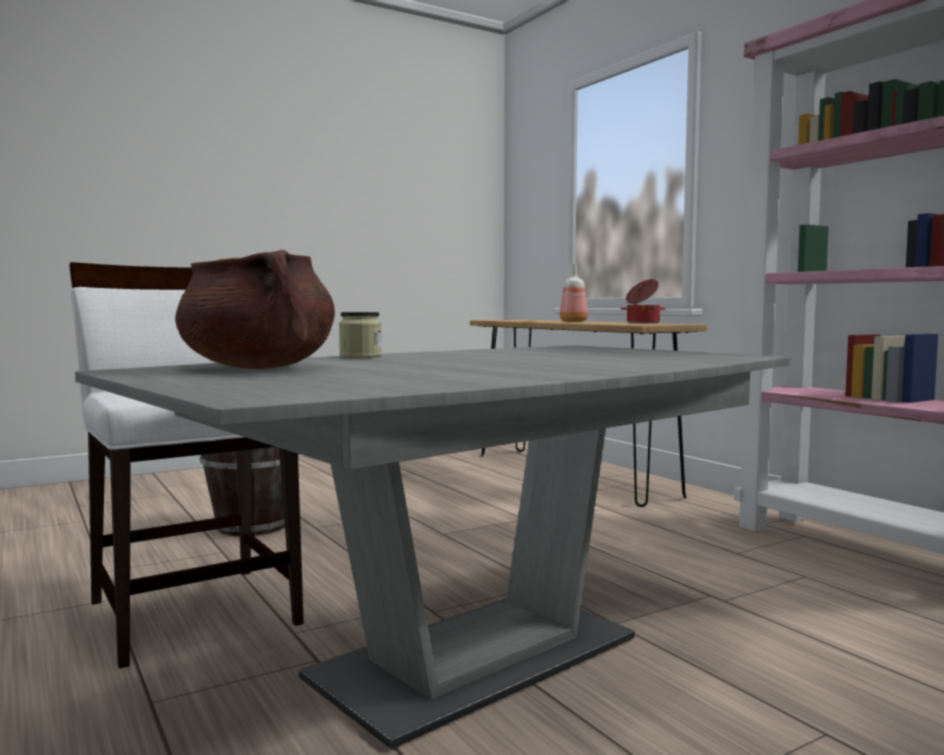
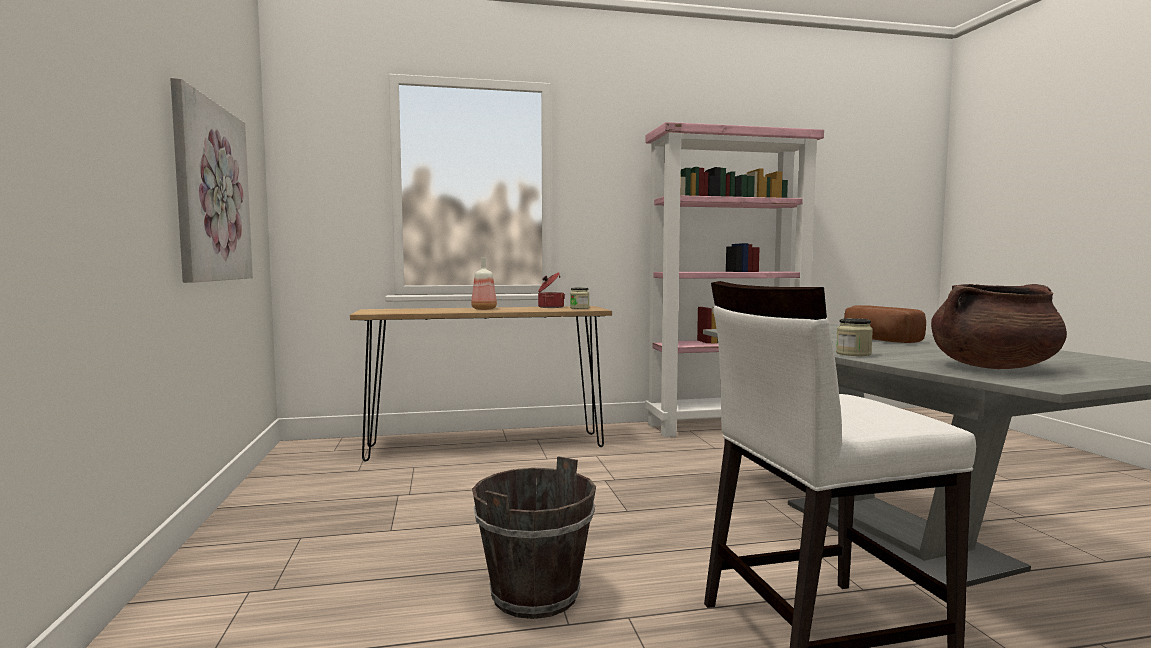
camera: 70 degrees left, 0 degrees up
(377, 224) = (212, 192): none -> picture
(540, 360) = (877, 340): none -> bread
(648, 324) = (579, 308): none -> jar

